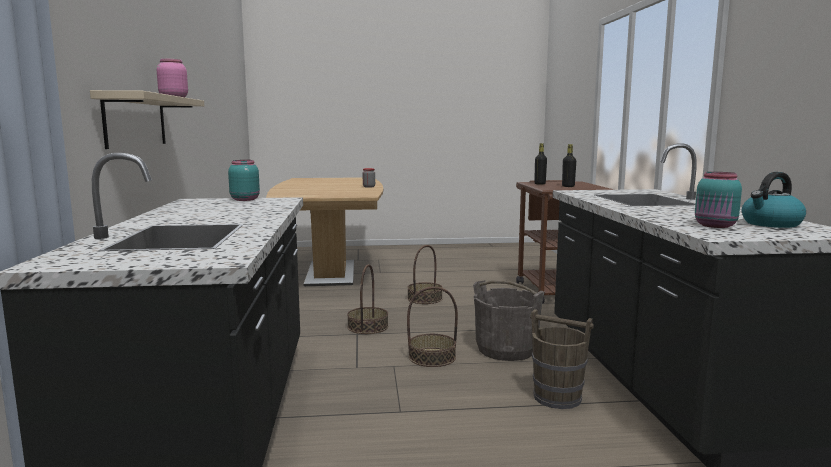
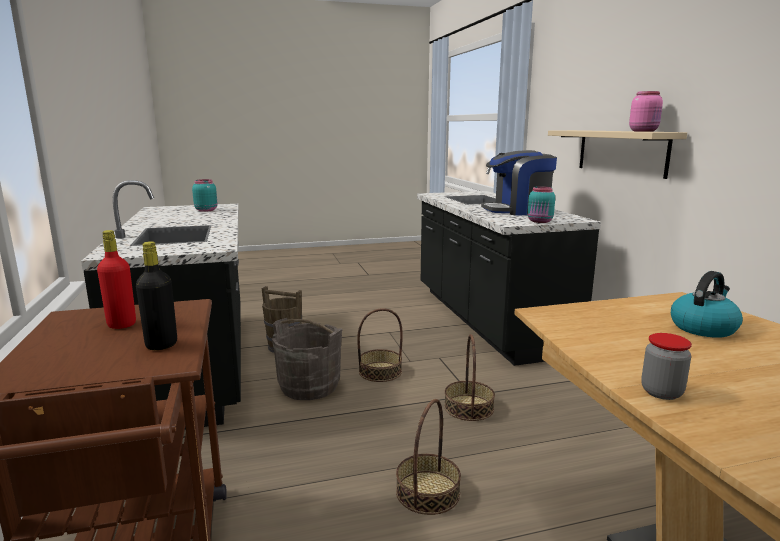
camera: 170 degrees right, 5 degrees up
(212, 211) = (517, 211): none -> coffee machine
(568, 186) = (121, 324): black bottle -> red bottle
(771, 224) = (168, 212): kettle -> kettle (703, 327)

